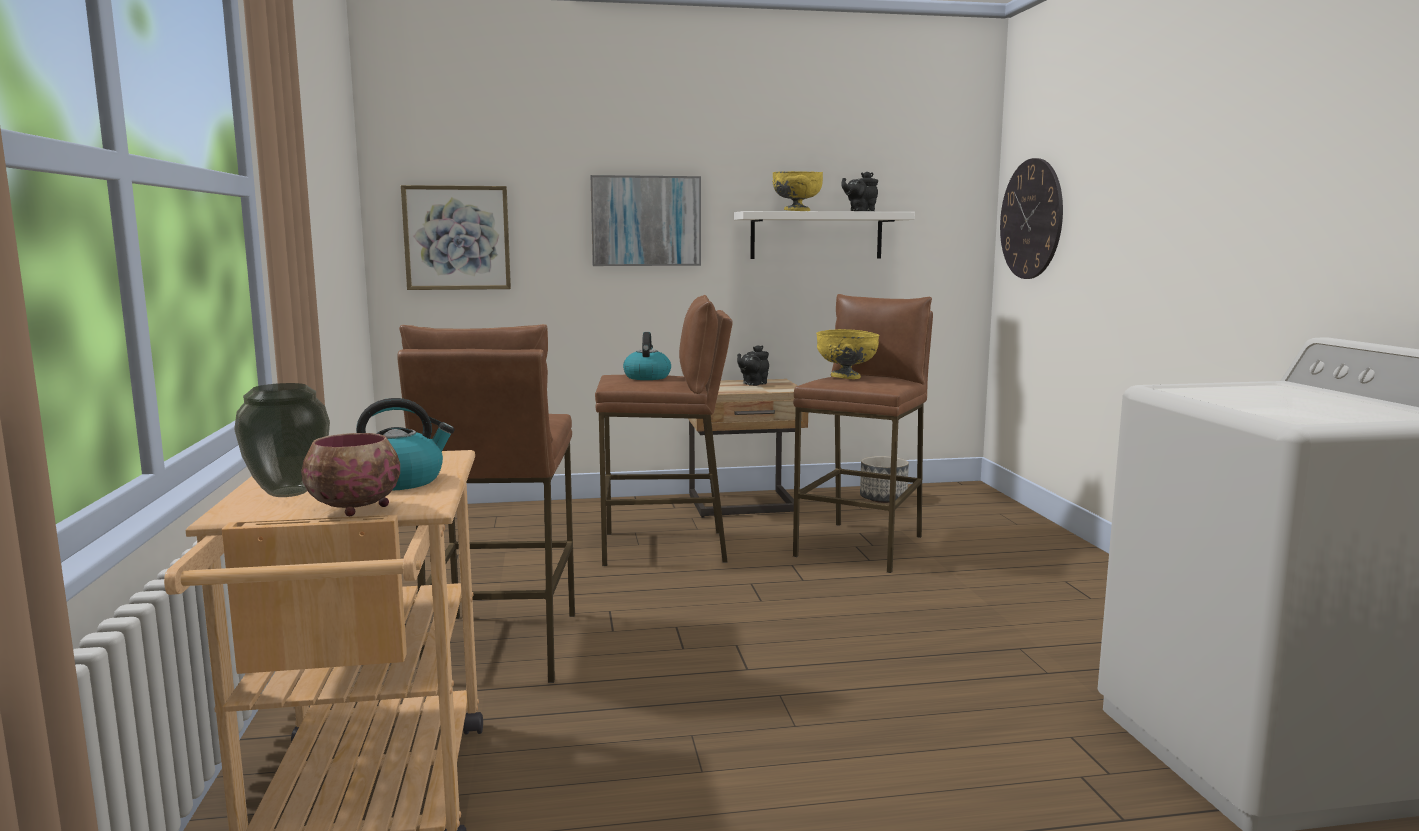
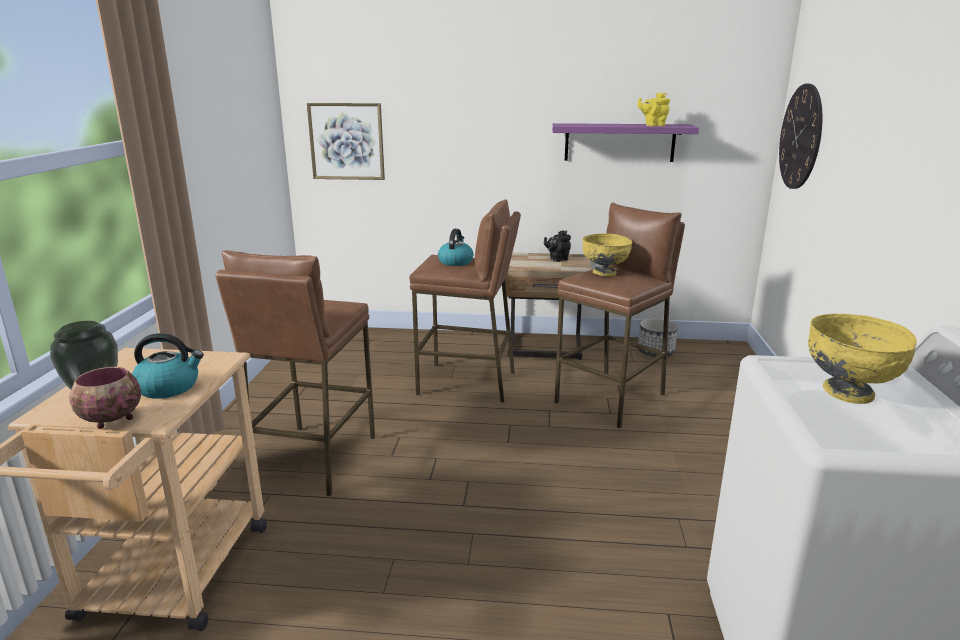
camera: 15 degrees right, 10 degrees up
(646, 221) = (483, 130): picture -> none
(796, 211) = (600, 124): yellow bowl -> yellow bowl (847, 393)
(816, 235) = (619, 142): white shelf -> purple shelf
(860, 211) = (653, 125): black teapot -> yellow teapot

